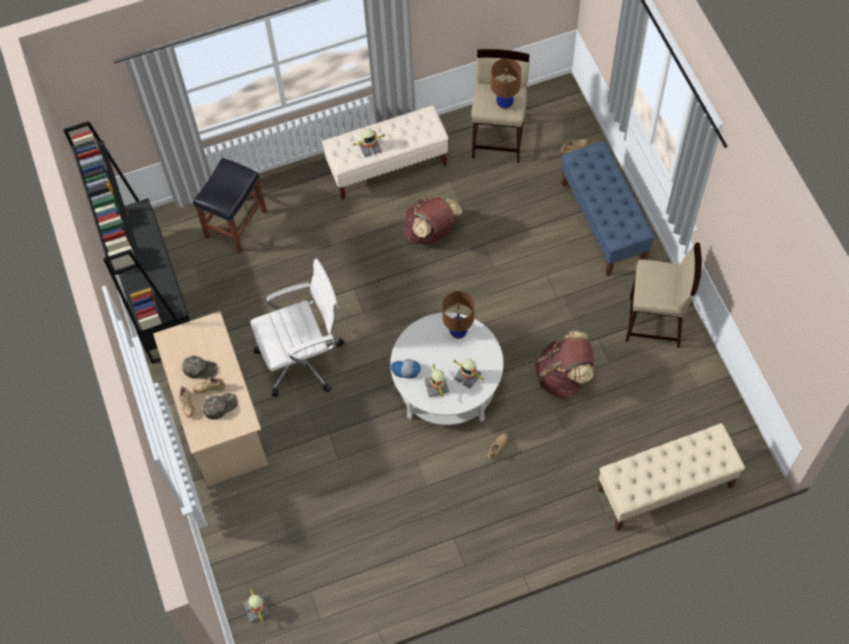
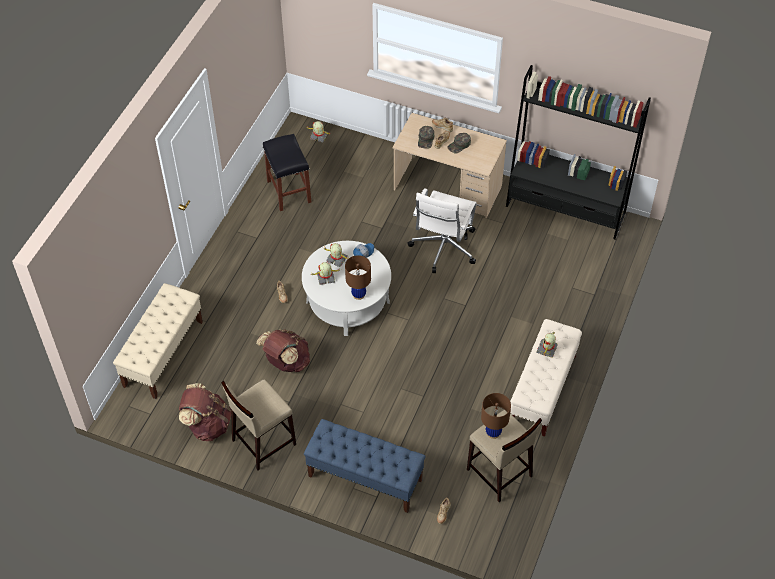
camera: 130 degrees right, 10 degrees down
(236, 223) = (579, 280): black stool -> black stool (289, 192)
(431, 232) = (464, 374): brown backpack -> brown backpack (208, 425)

